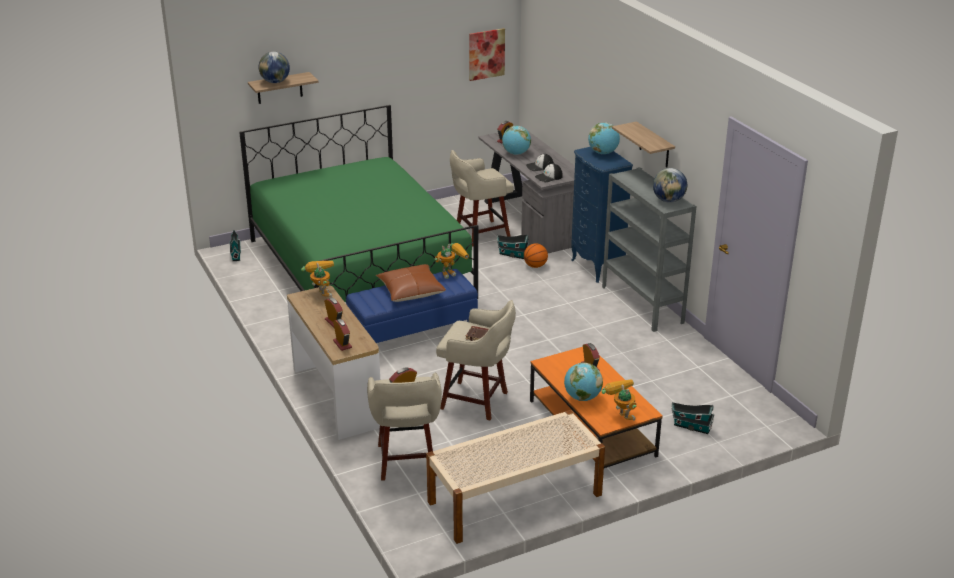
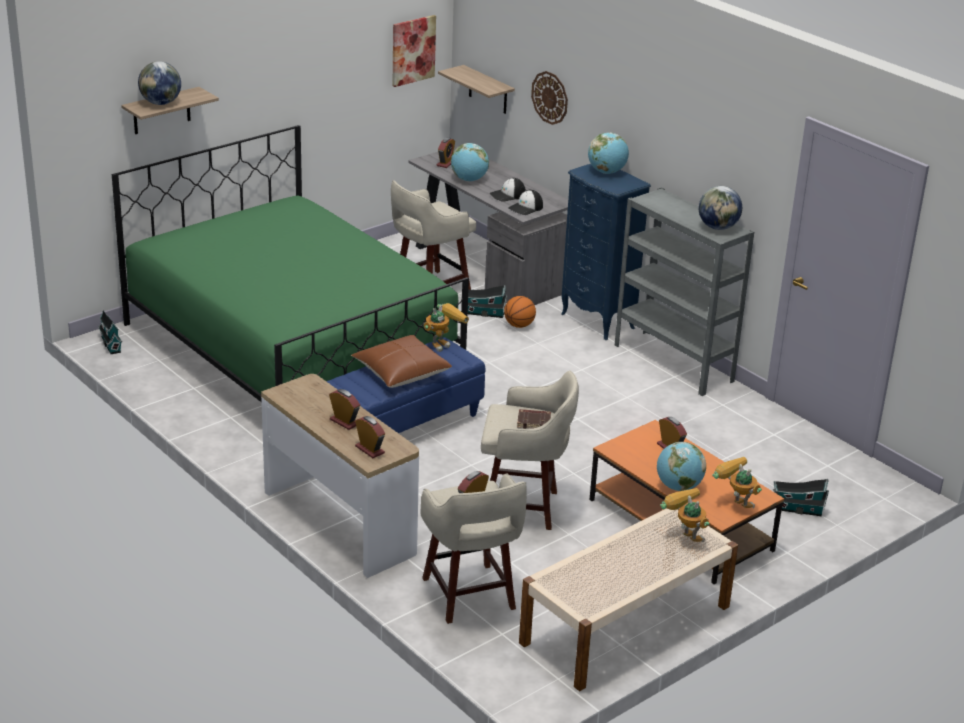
camera: 15 degrees left, 0 degrees up
(320, 292) = (306, 384): toy robot -> toy robot (683, 536)
(575, 94) = (550, 97): none -> wall clock
(654, 145) = (684, 158): shelf -> shelf (488, 90)

